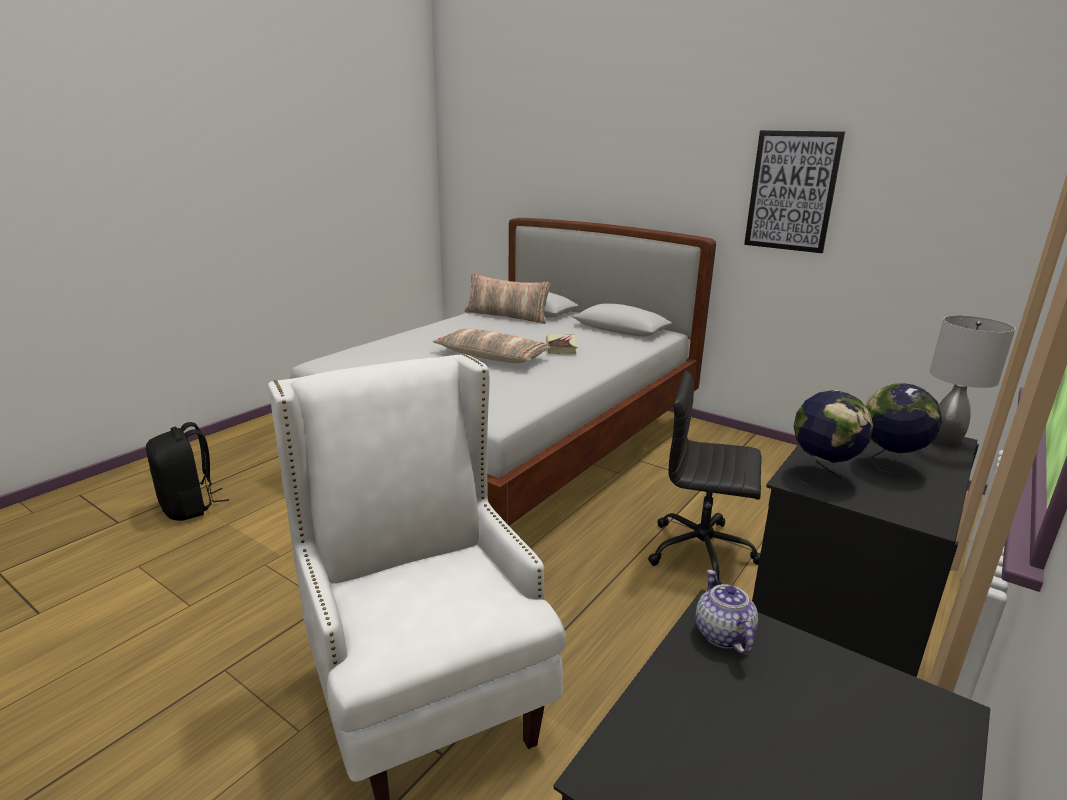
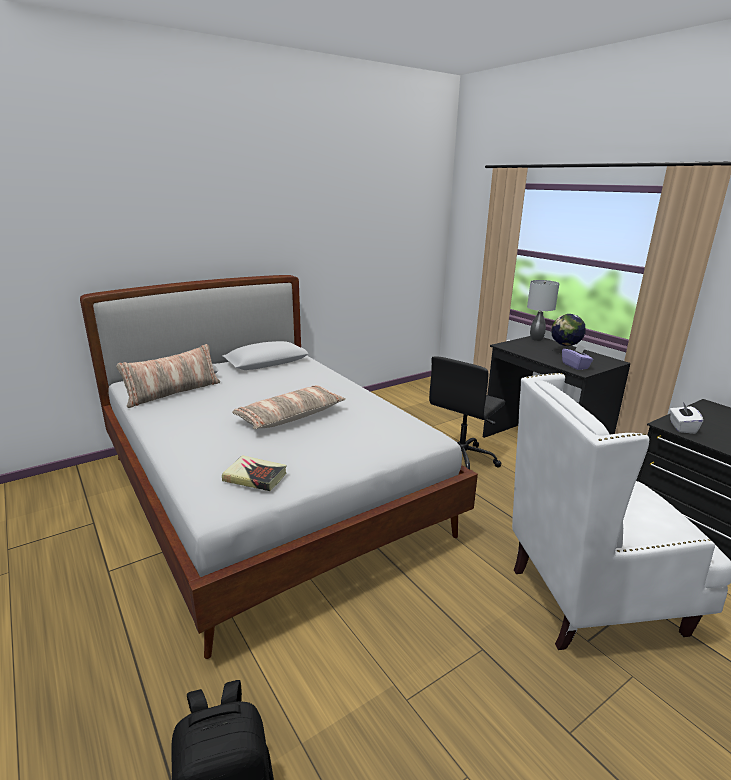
camera: 70 degrees left, 0 degrees up
(561, 347) = (294, 388): book -> book (255, 477)
(722, 634) = (682, 427): teapot -> white tissue box
(792, 191) = (331, 233): picture -> none
(822, 475) = (575, 366): globe -> purple tissue box

